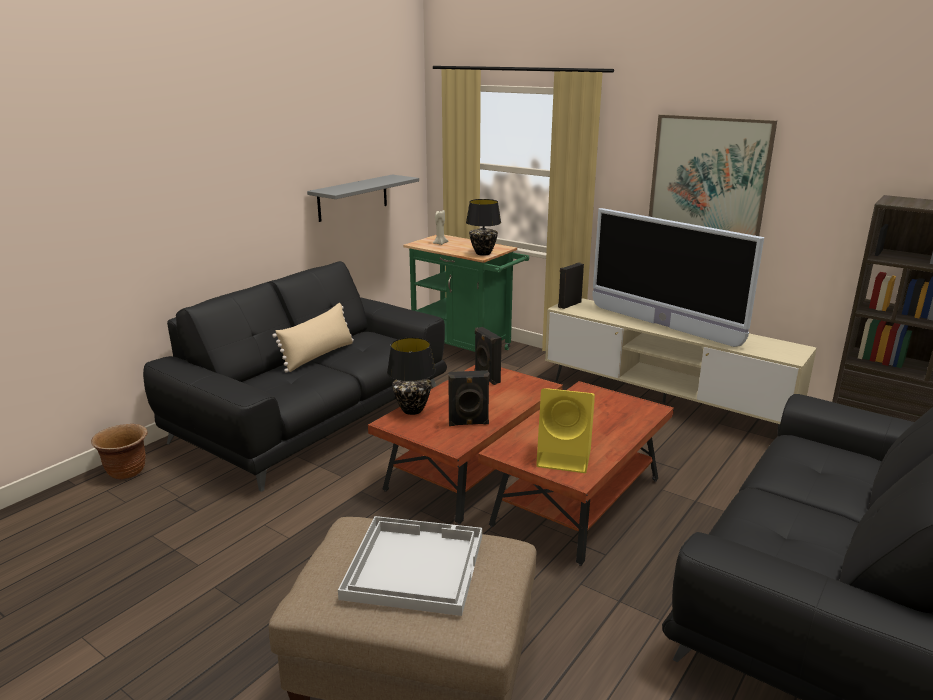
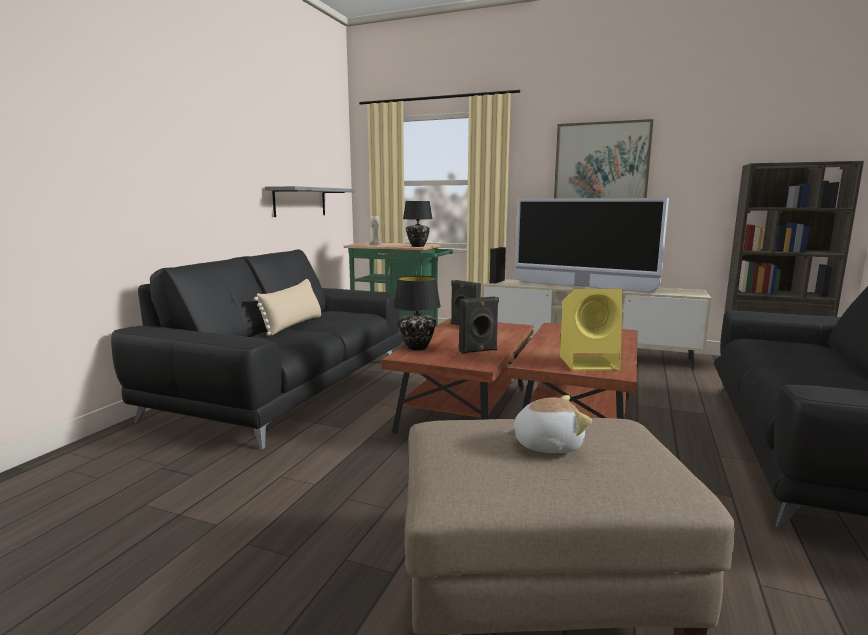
camera: 15 degrees left, 10 degrees down
(127, 472) = (92, 451): brown planter -> none
(413, 565) = (546, 444): white tray -> plush toy

